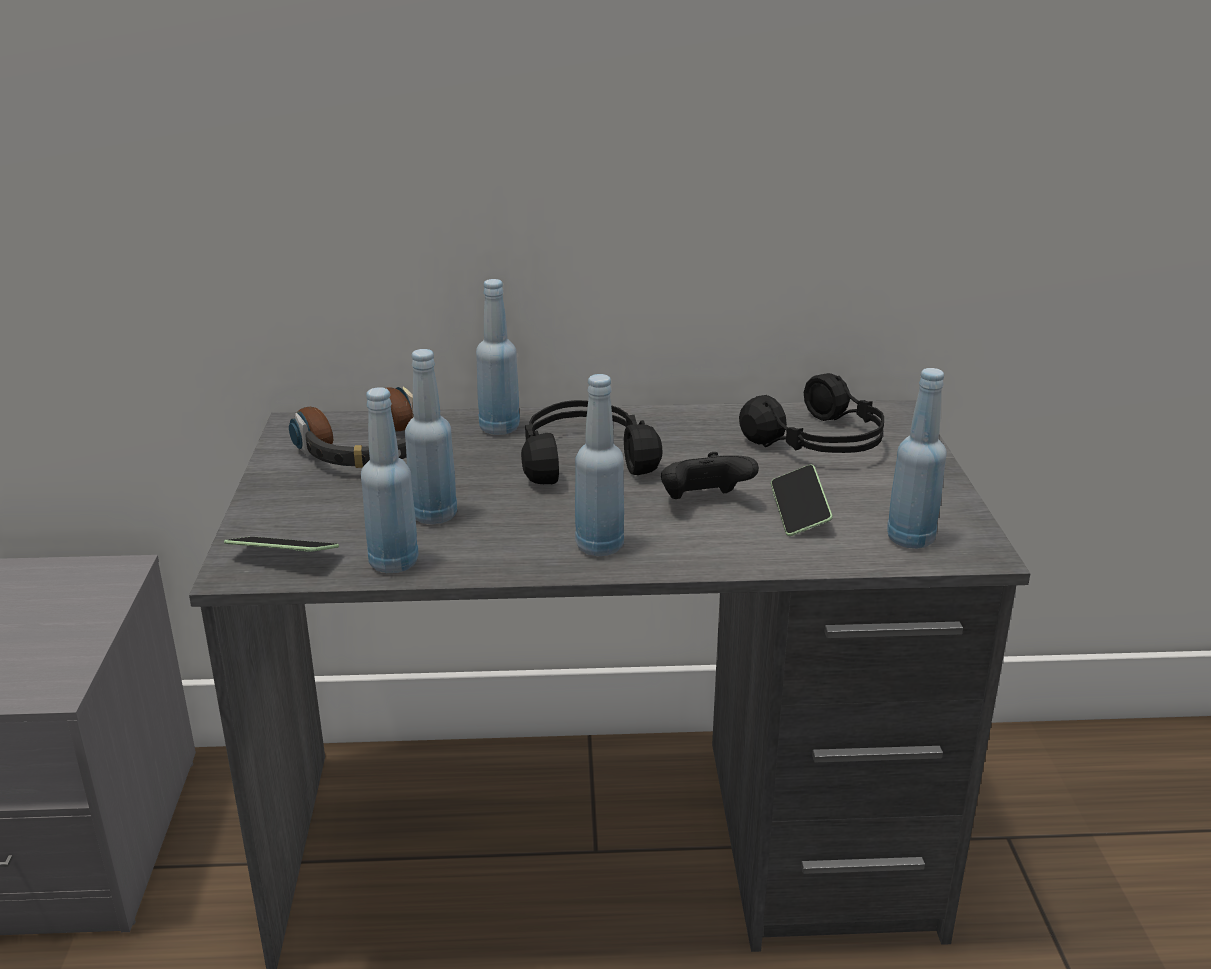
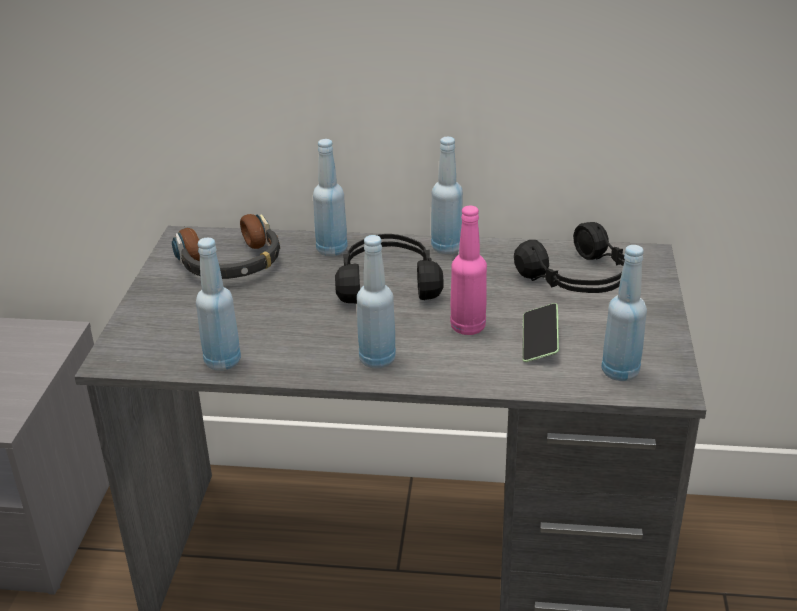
camera: 10 degrees right, 5 degrees up
(283, 557) = (146, 351): phone -> none
(434, 515) = (262, 324): blue bottle -> blue bottle (446, 248)
(703, 502) = (468, 327): black game controller -> pink bottle

